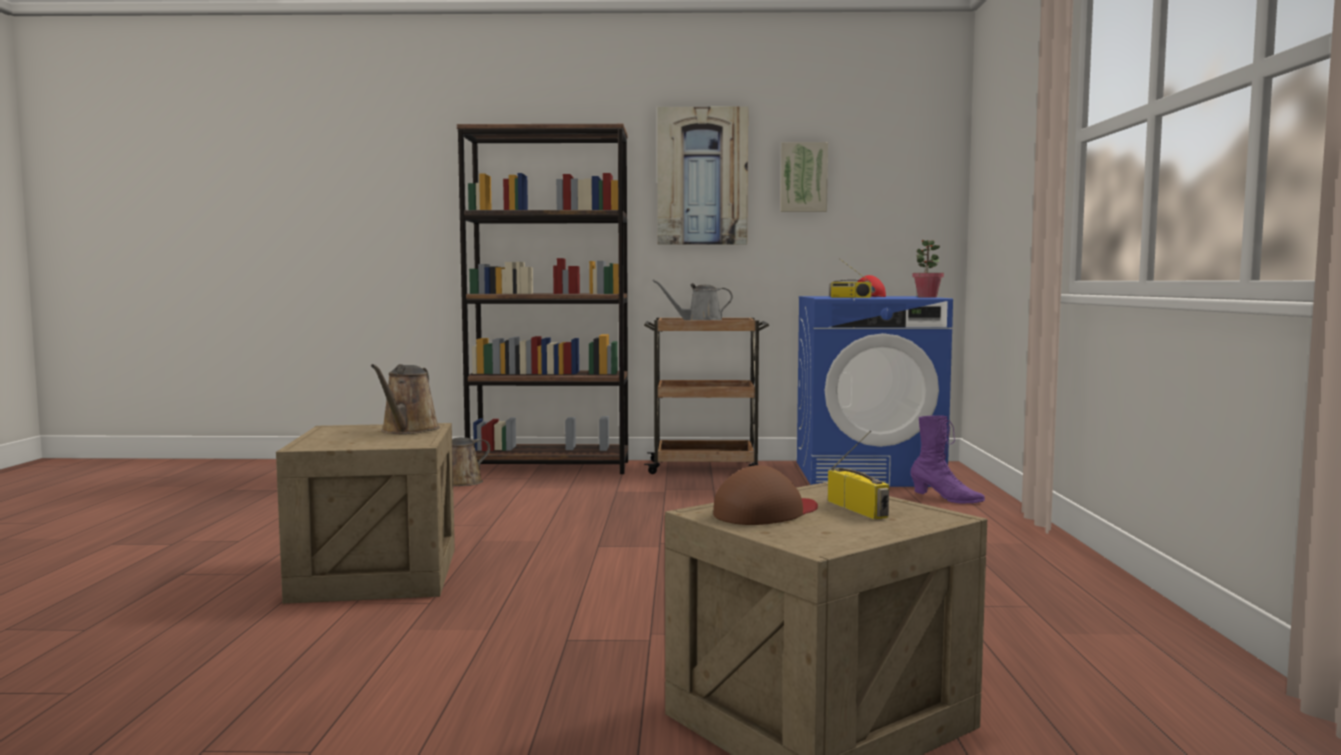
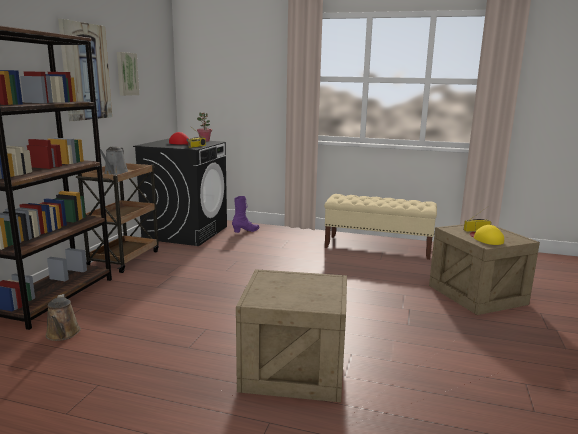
camera: 75 degrees left, 10 degrees up
(408, 430) = (283, 280): brown watering can -> none
(766, 513) = (486, 239): brown cap -> yellow cap
(868, 473) = (186, 232): blue washing machine -> black washing machine
(1051, 600) = (378, 247): none -> beige bench

